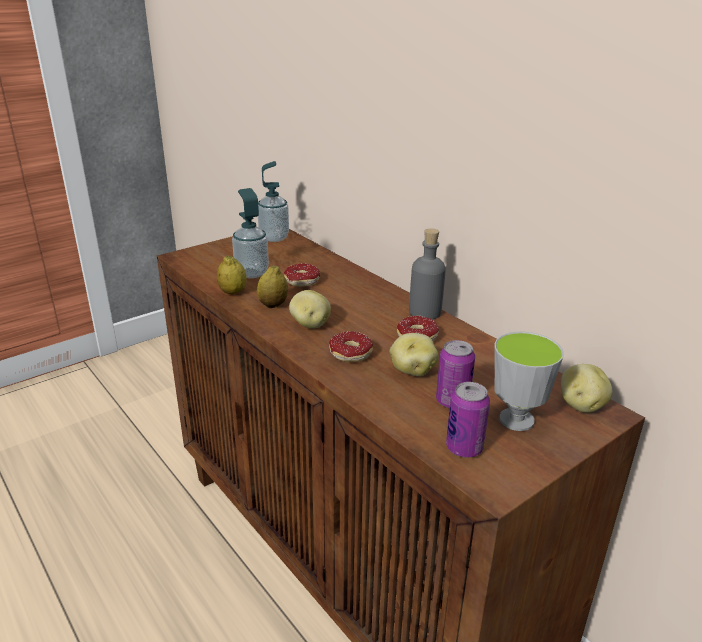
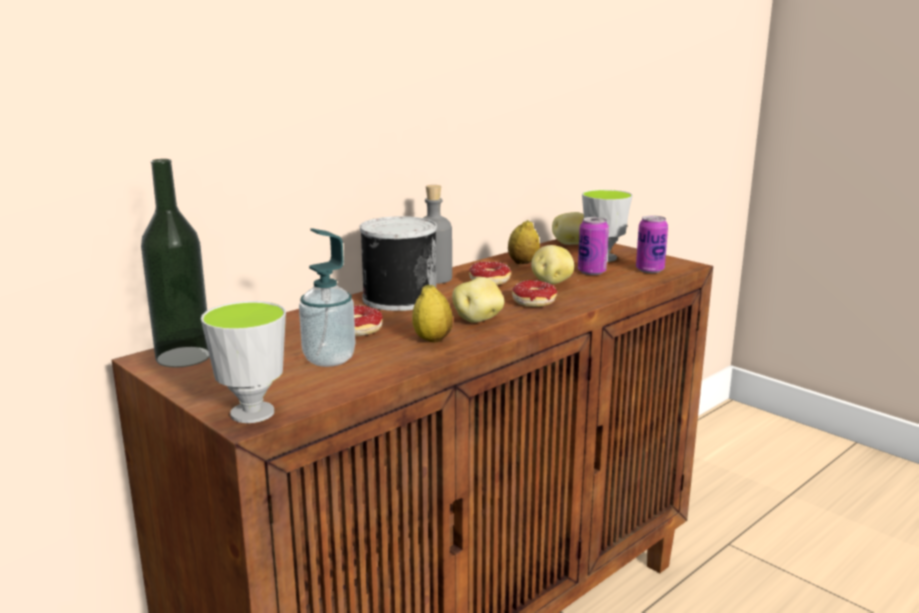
camera: 95 degrees left, 10 degrees down
(186, 256) = (252, 413): none -> cup
(233, 292) = (397, 364): lemon -> lemon (523, 263)
(274, 238) = (183, 357): soap dispenser -> bottle
(371, 295) = (398, 298): none -> can

